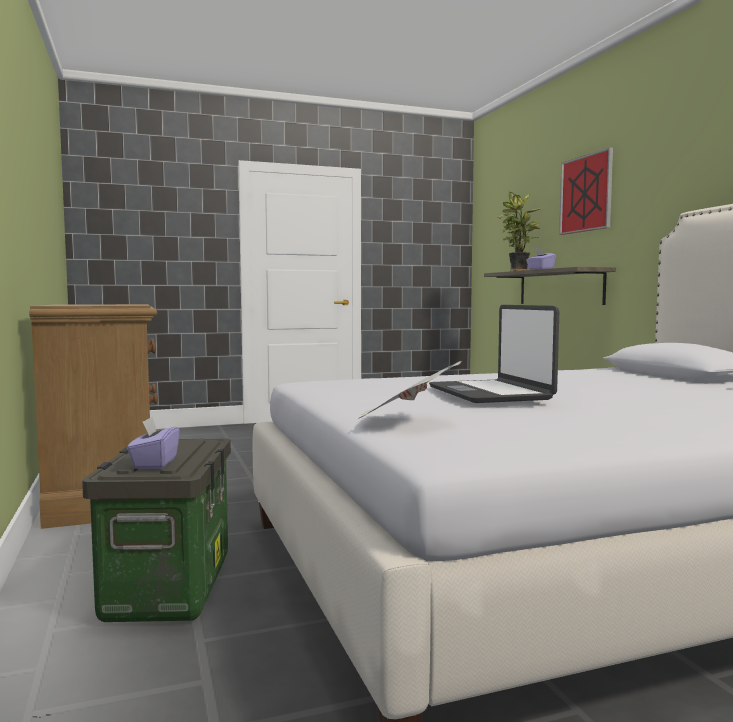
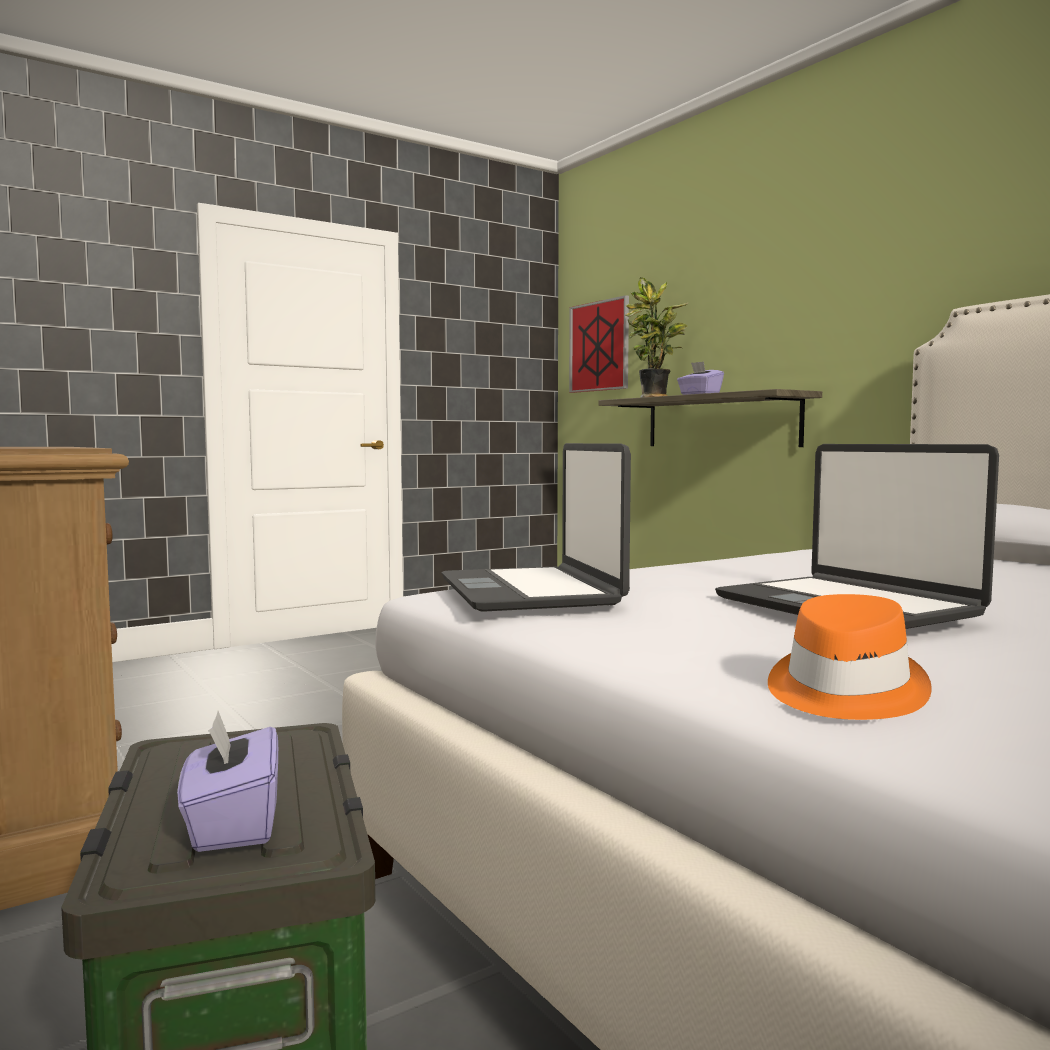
camera: 15 degrees left, 0 degrees up
(340, 382) = (531, 592): none -> laptop
(405, 420) = (843, 691): newspaper -> orange hat
(586, 193) = (766, 282): picture -> picture (599, 346)

